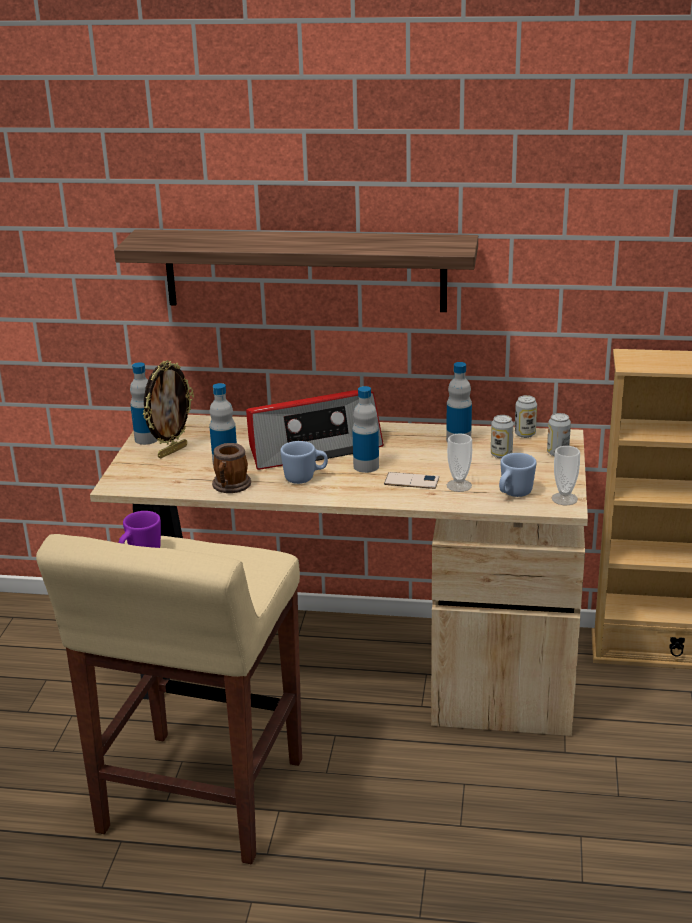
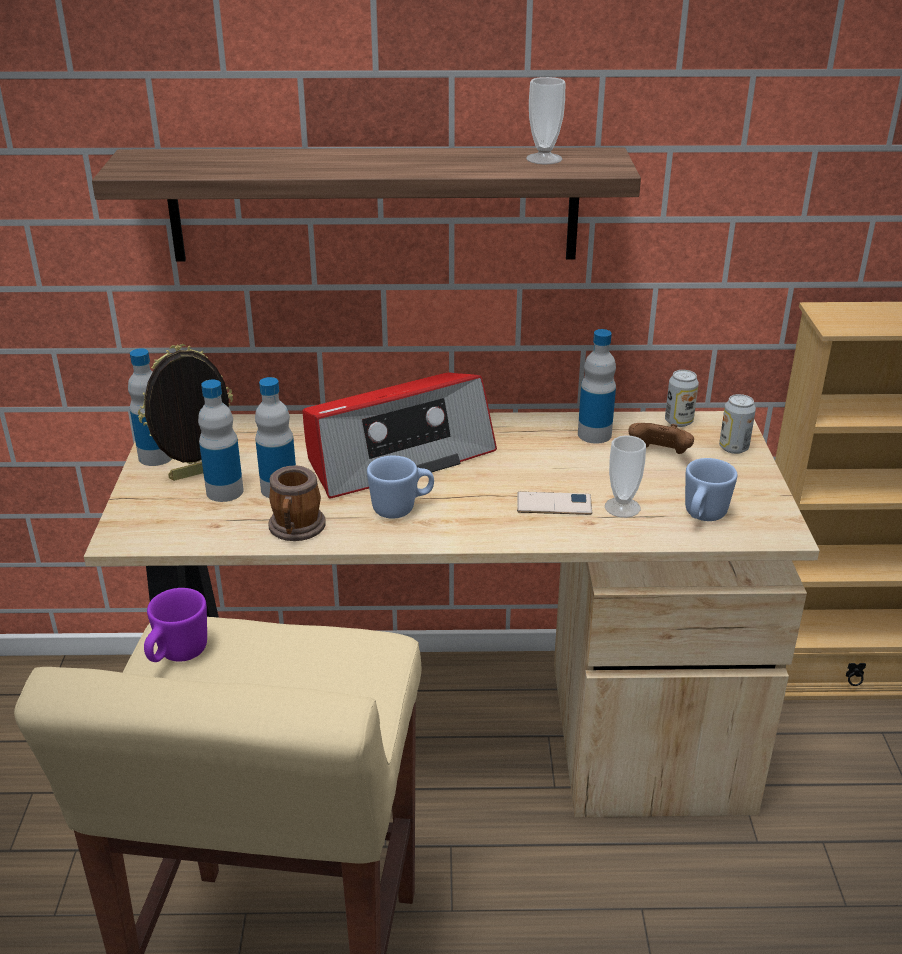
camera: 10 degrees left, 5 degrees up
(172, 451) = (197, 475): picture frame -> picture frame turned 150 degrees counterclockwise
(366, 466) = (482, 484): bottle -> bottle (225, 491)
(501, 454) = (660, 454): can -> brown game controller
(564, 499) = (774, 520): cup -> cup (544, 159)

